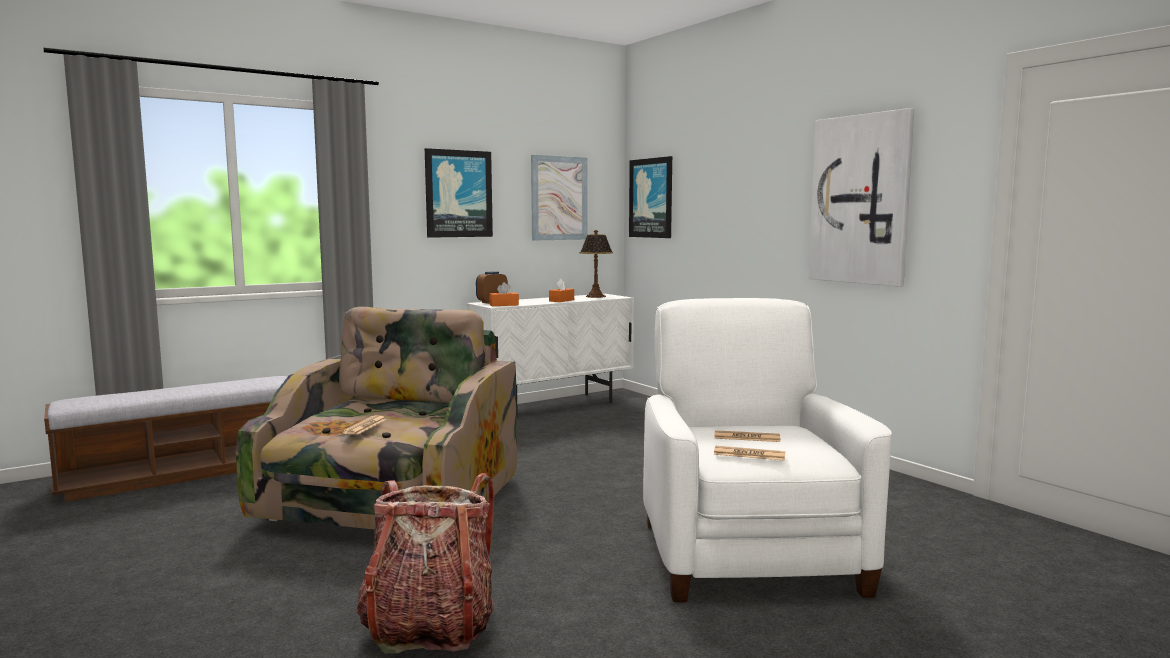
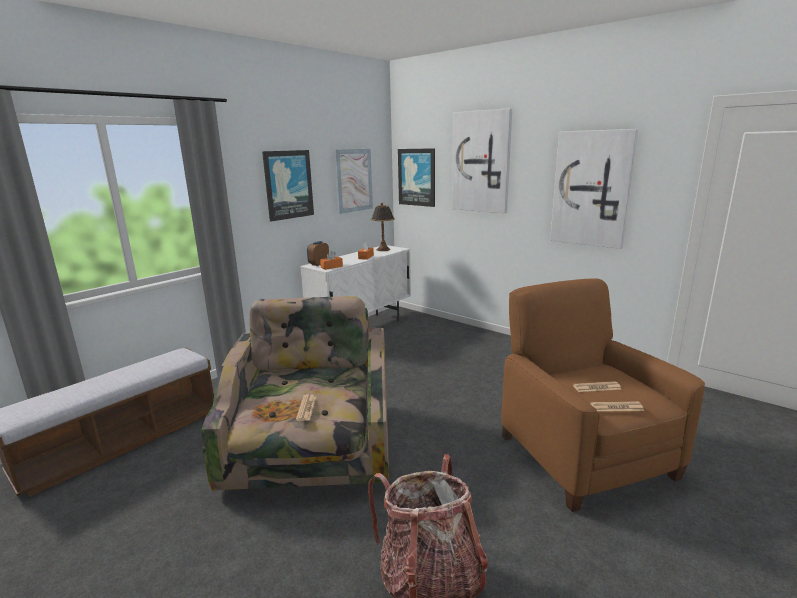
camera: 15 degrees left, 10 degrees up
(726, 171) = (481, 162): none -> picture
(748, 555) = (583, 455): white armchair -> brown armchair

